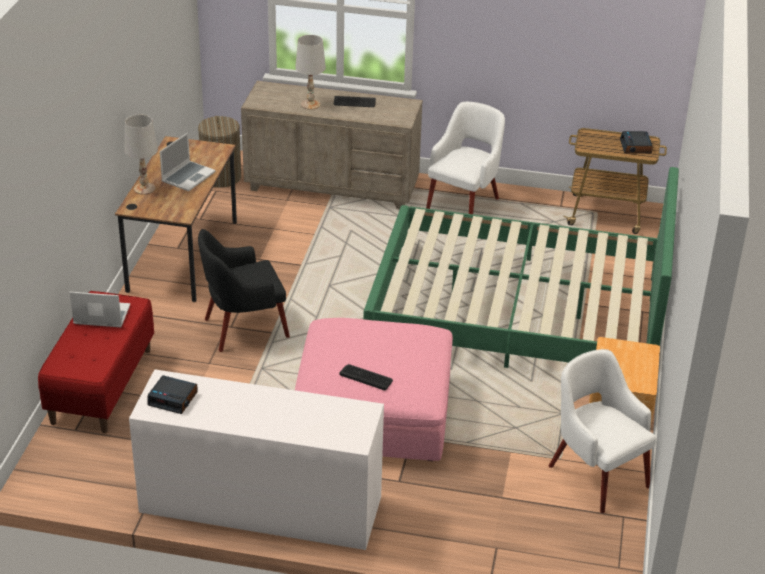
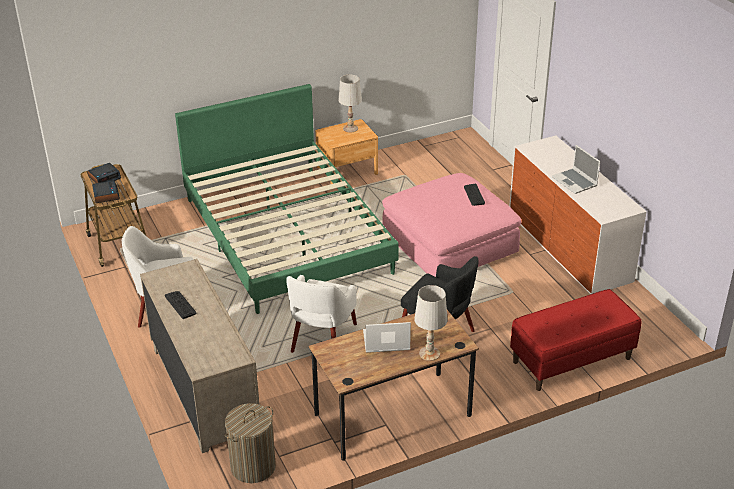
camera: 125 degrees left, 0 degrees up
(101, 315) = (558, 328): laptop -> laptop (575, 182)
(173, 399) = (611, 205): alarm clock -> alarm clock (106, 195)
(310, 104) = (209, 326): white table lamp -> white table lamp (350, 128)
(596, 474) = (403, 161): white armchair -> white armchair (322, 339)

